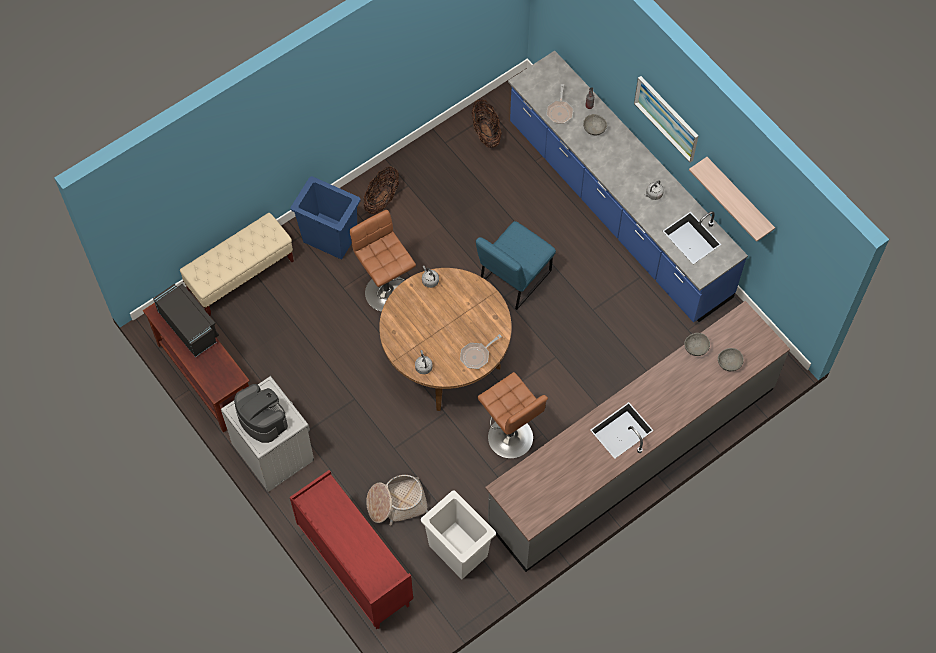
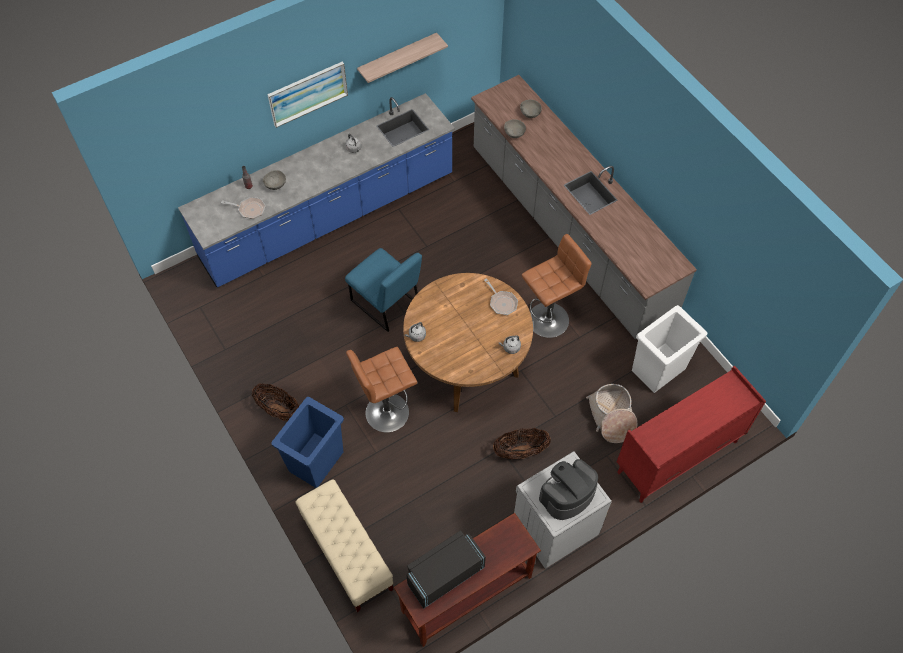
camera: 85 degrees left, 5 degrees down
(486, 132) = (222, 313): basket -> basket (520, 451)

